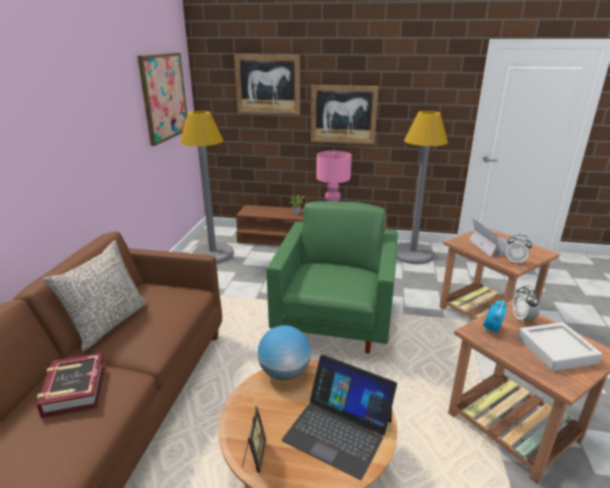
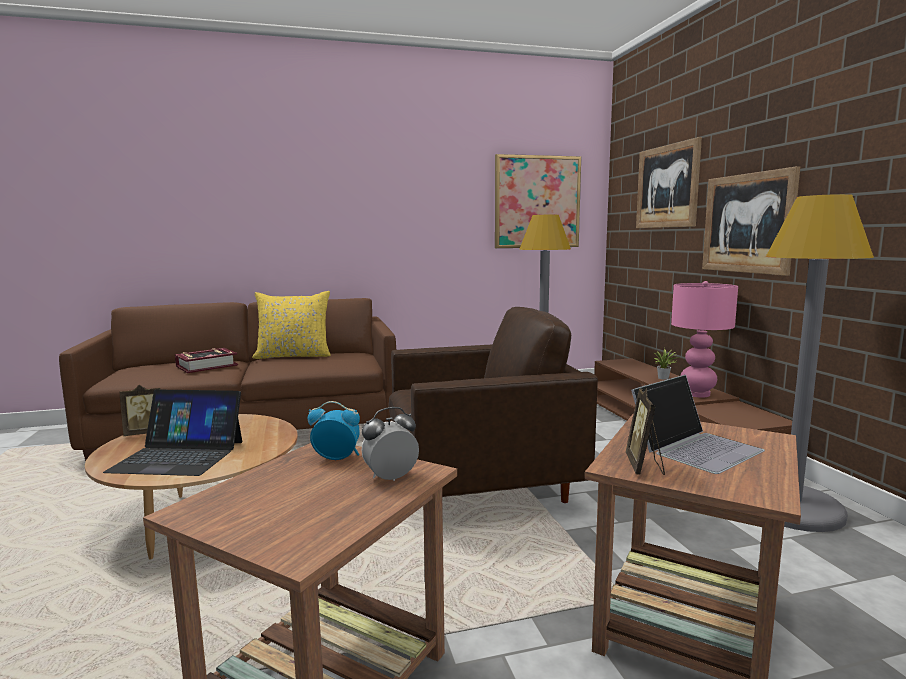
camera: 65 degrees right, 15 degrees down
(108, 323) = (294, 356): grey pillow -> yellow pillow
(285, 373) = (266, 423): globe -> none
(335, 322) = (481, 484): green armchair -> brown armchair
(338, 429) = (178, 456): laptop -> laptop turned 90 degrees counterclockwise
(515, 261) = (644, 466): alarm clock -> picture frame
(556, 350) = (294, 505): grey tray -> none

